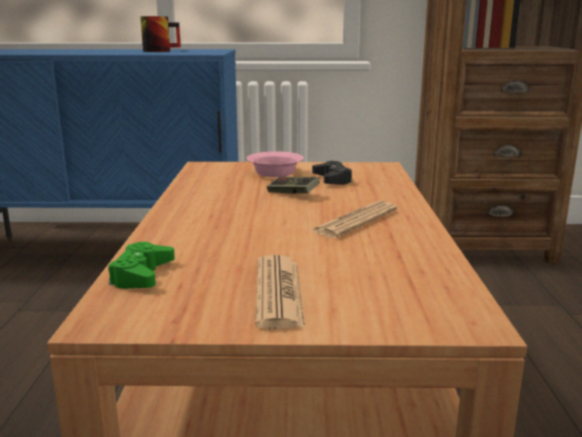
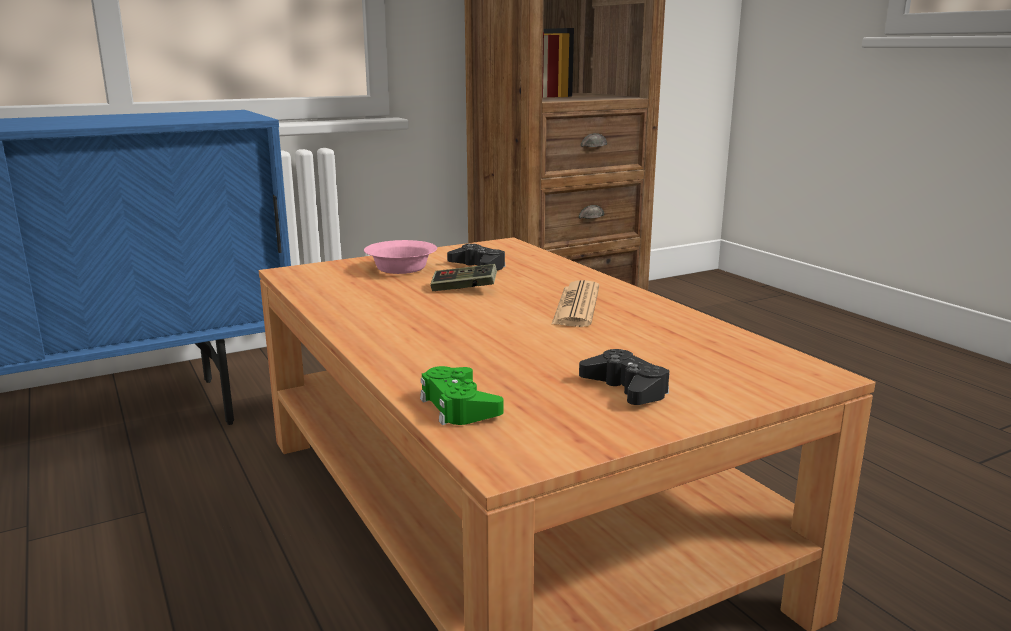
camera: 30 degrees left, 0 degrees up
(160, 51) = (155, 117): mug -> none
(278, 292) = (626, 388): newspaper -> black game controller

